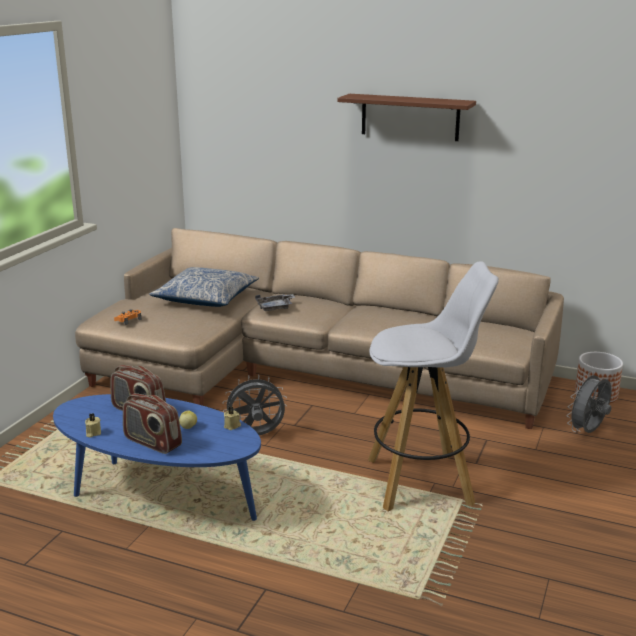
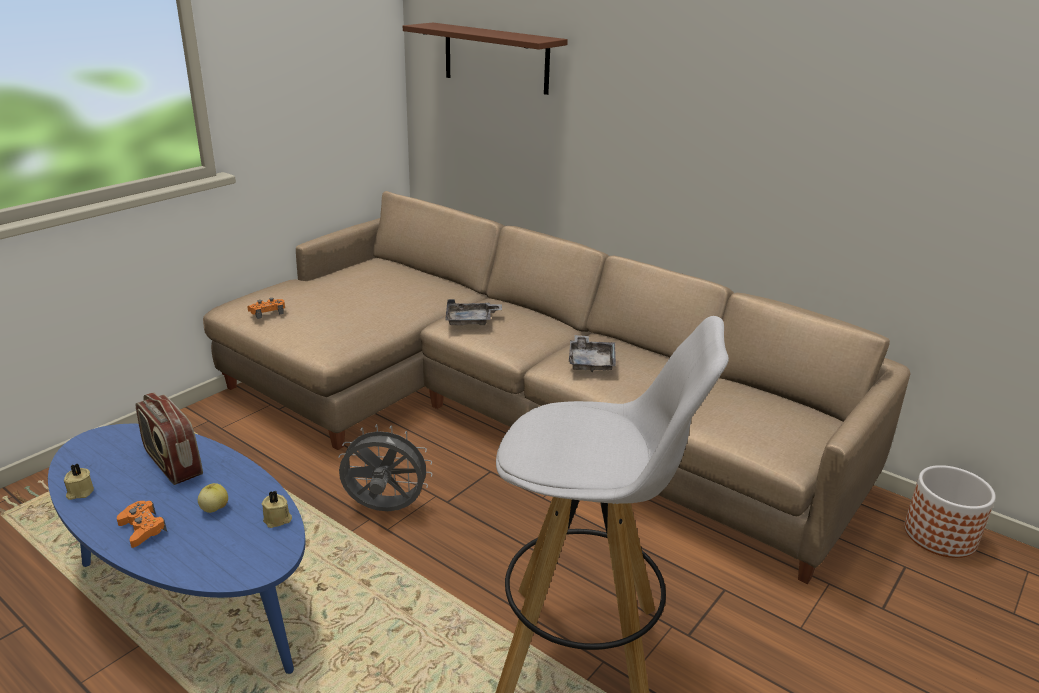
camera: 15 degrees right, 5 degrees up
(152, 442) = (142, 528): radio -> orange game controller
(206, 298) = (389, 293): pillow -> none
(370, 320) = (591, 362): none -> grey tray
(410, 117) = (701, 55): brown shelf -> brown shelf (496, 58)
(588, 432) = (904, 610): grey fan -> none

